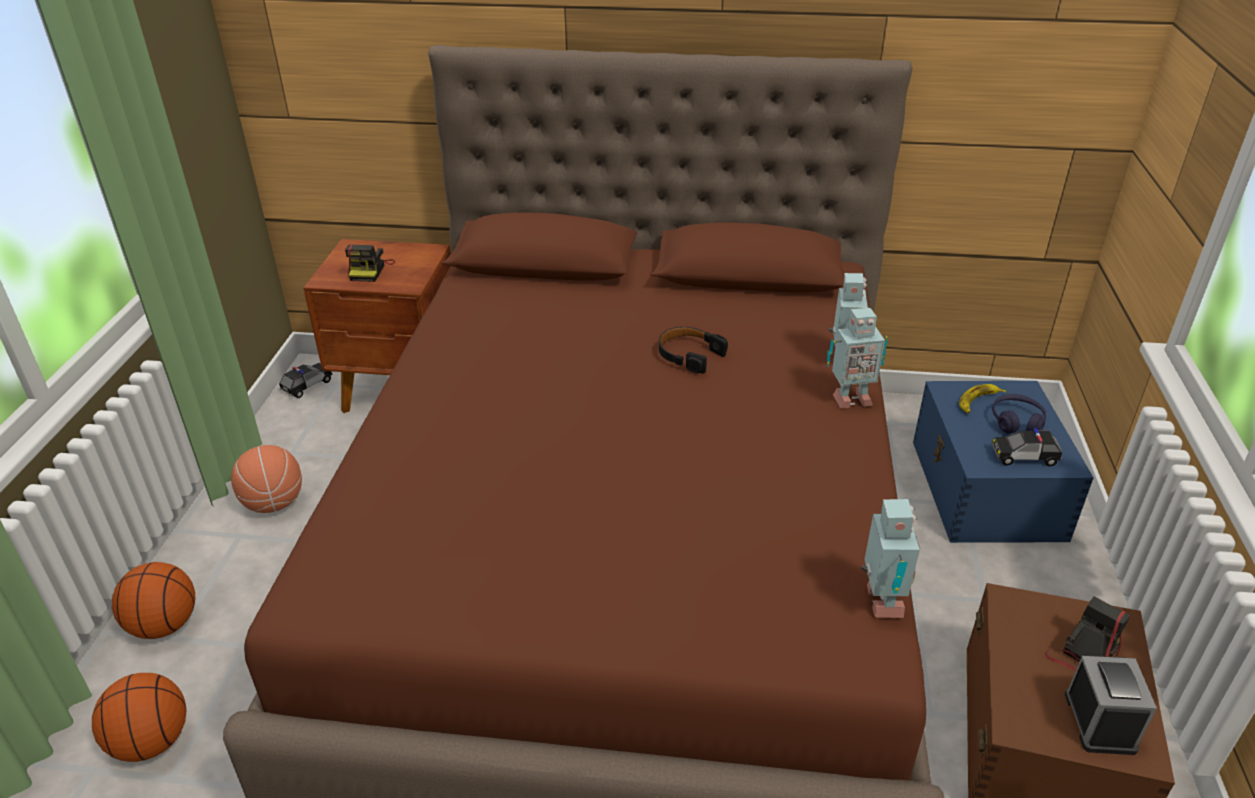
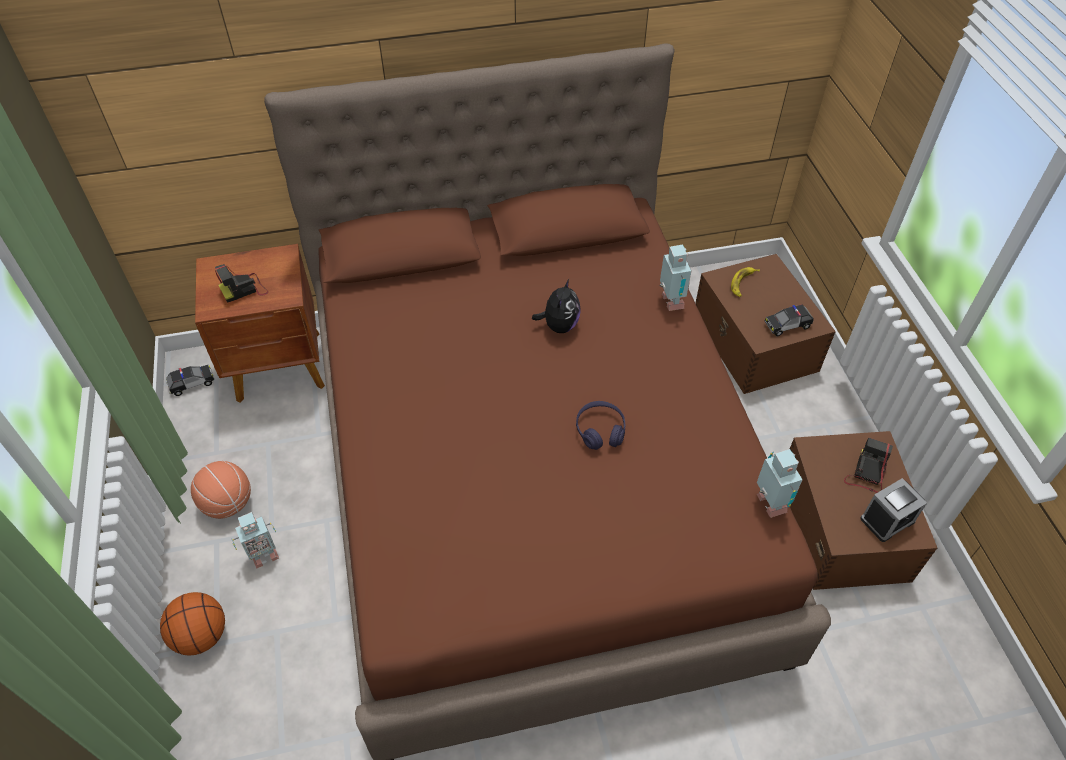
camera: 20 degrees left, 15 degrees up
(152, 741) = (250, 728): basketball -> none
(307, 386) = (192, 383): toy car -> toy car turned 45 degrees clockwise
(370, 270) = (244, 289): camera -> camera turned 75 degrees clockwise
(689, 355) = (559, 325): black headphones -> plush toy
(850, 399) = (688, 338): toy robot -> toy robot (263, 556)
(986, 490) = (754, 343): blue storage box -> brown storage box
(1016, 422) = (773, 295): purple headphones -> purple headphones (600, 430)
(1099, 722) = (887, 520): alarm clock -> alarm clock turned 75 degrees clockwise

